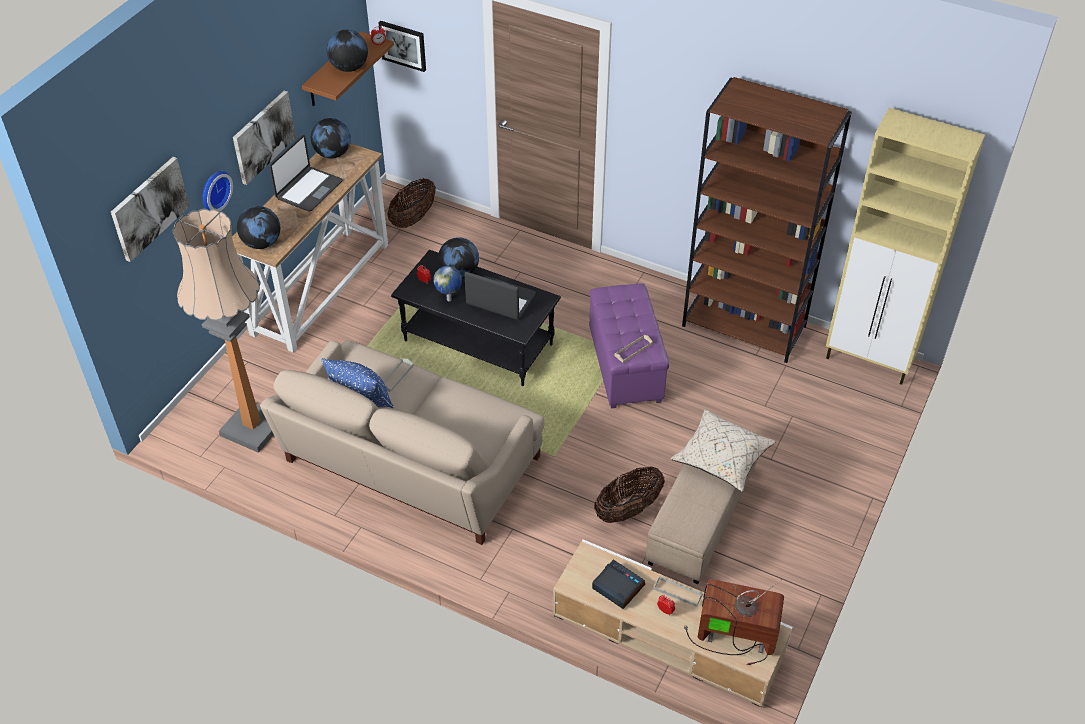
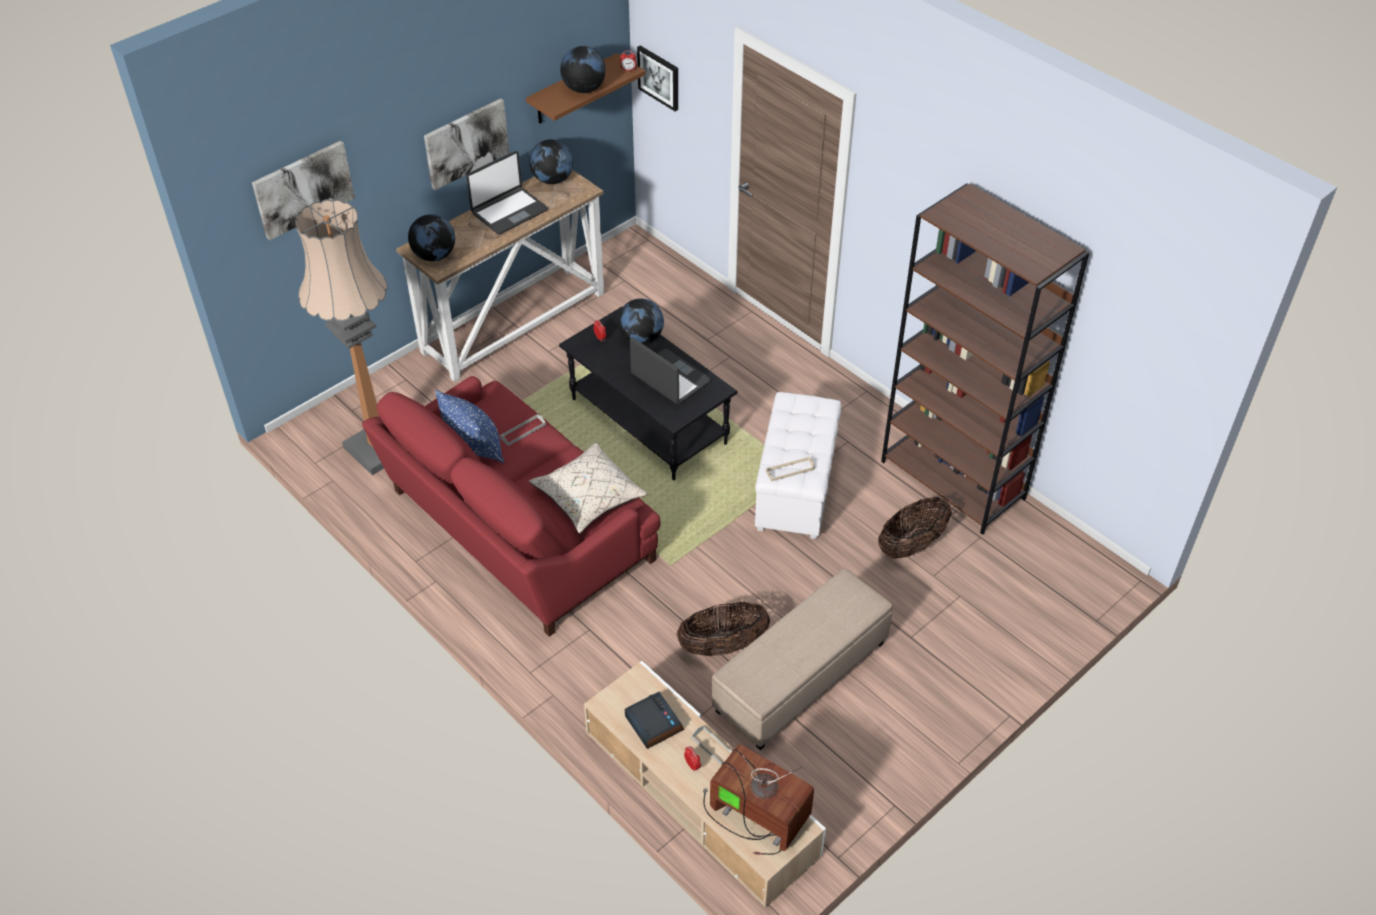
camera: 20 degrees right, 0 degrees up
(214, 190) = (392, 187): wall clock -> none
(410, 463) = (517, 529): beige sofa -> red sofa
(413, 218) = (644, 272): basket -> basket (911, 545)
(449, 299) = (616, 364): globe -> none
(626, 366) = (796, 489): purple ottoman -> white ottoman
(721, 458) = (834, 617): beige pillow -> beige pillow (588, 497)
(869, 361) = (1083, 559): beige cabinet -> none

